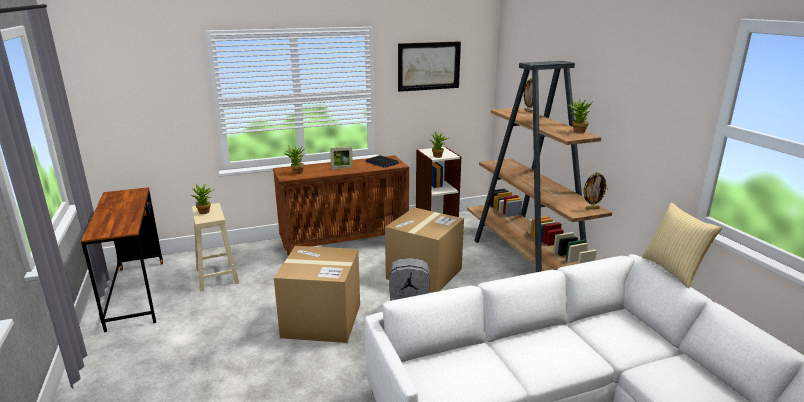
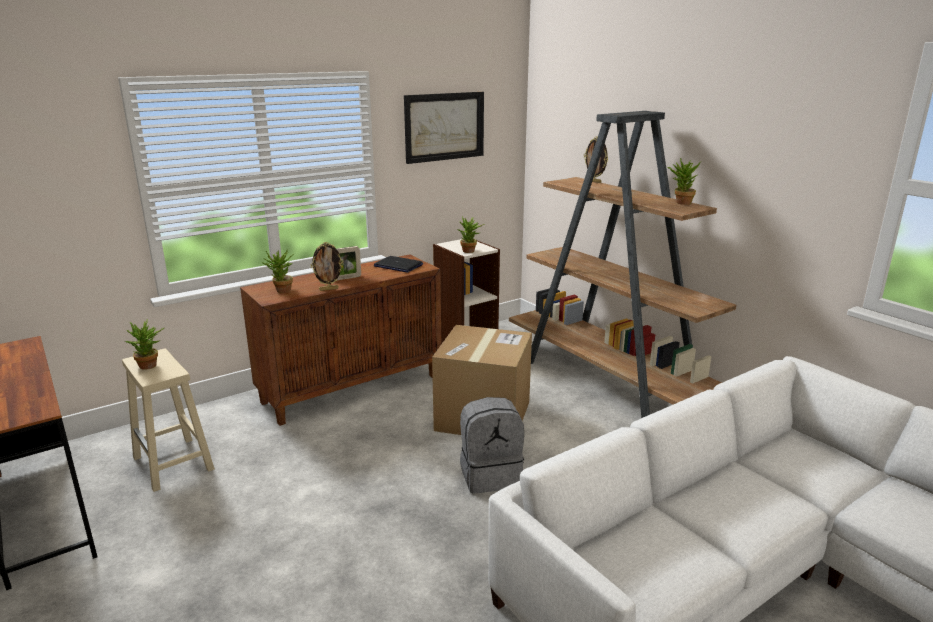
camera: 15 degrees left, 0 degrees up
(322, 320) = (370, 507): cardboard box -> none
(592, 208) = (710, 302): picture frame -> picture frame (329, 289)
(674, 270) = (849, 371): pillow -> none

